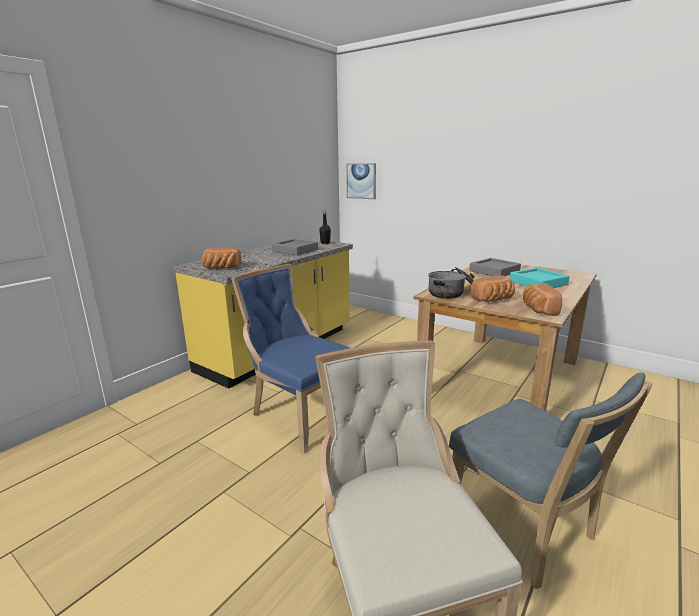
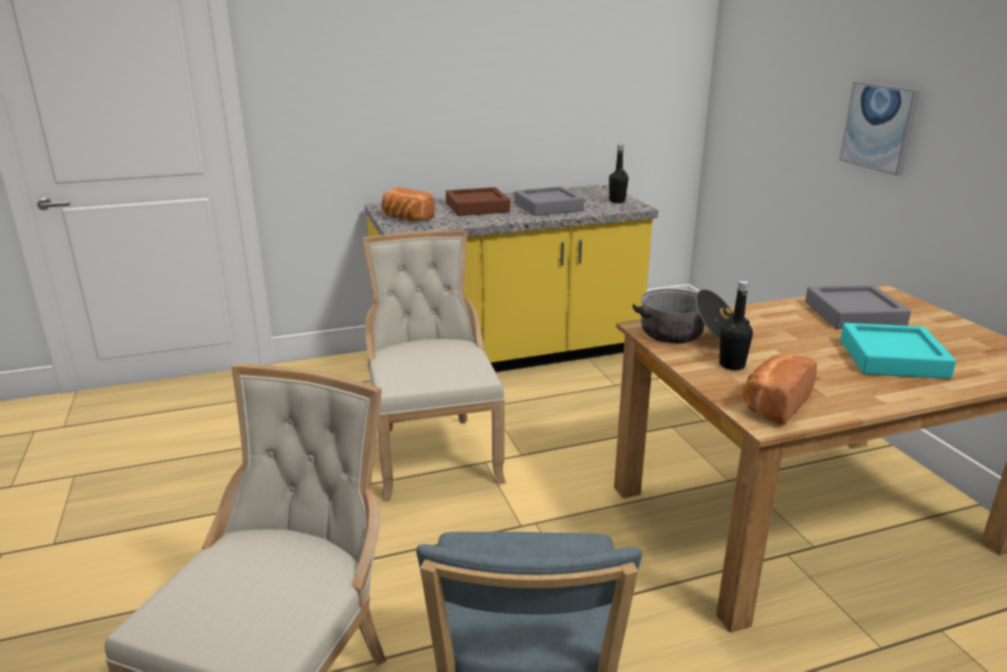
camera: 35 degrees right, 5 degrees up
(254, 256) = (477, 207): none -> brown tray
(300, 414) = (433, 452): blue chair -> beige chair
(361, 181) = (737, 93): picture -> picture (879, 127)
(493, 300) = (732, 365): bread -> black bottle

